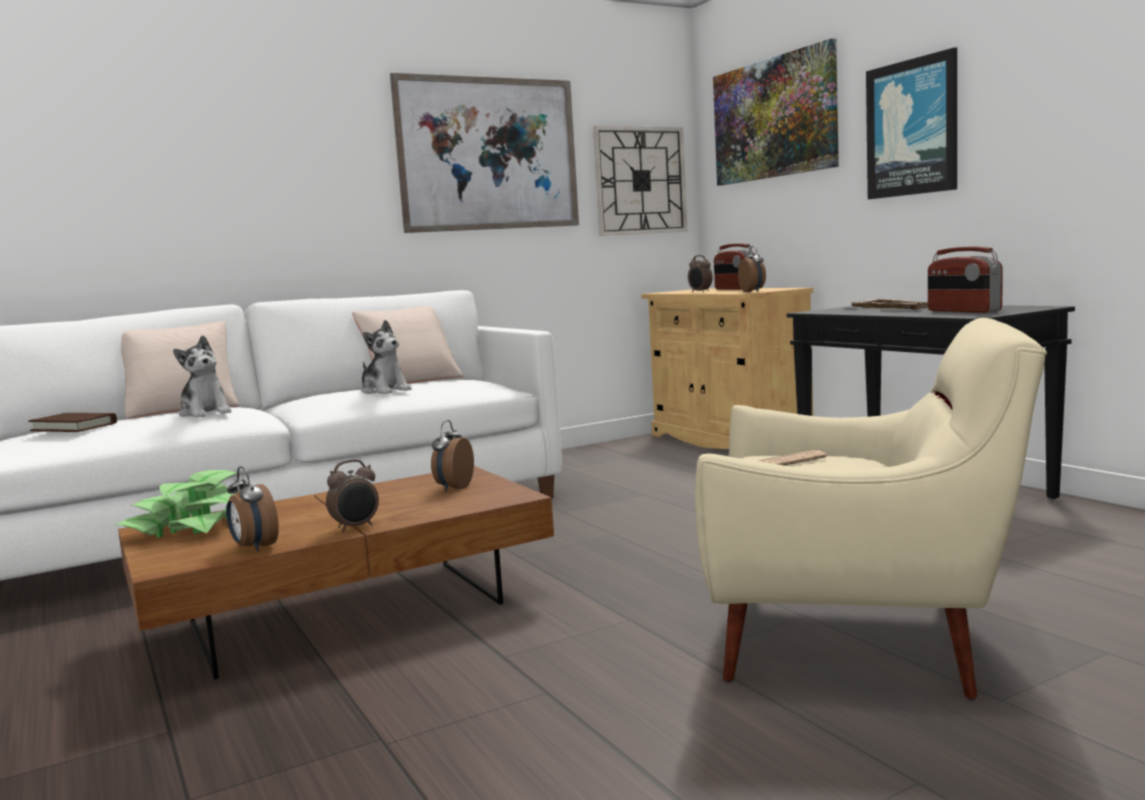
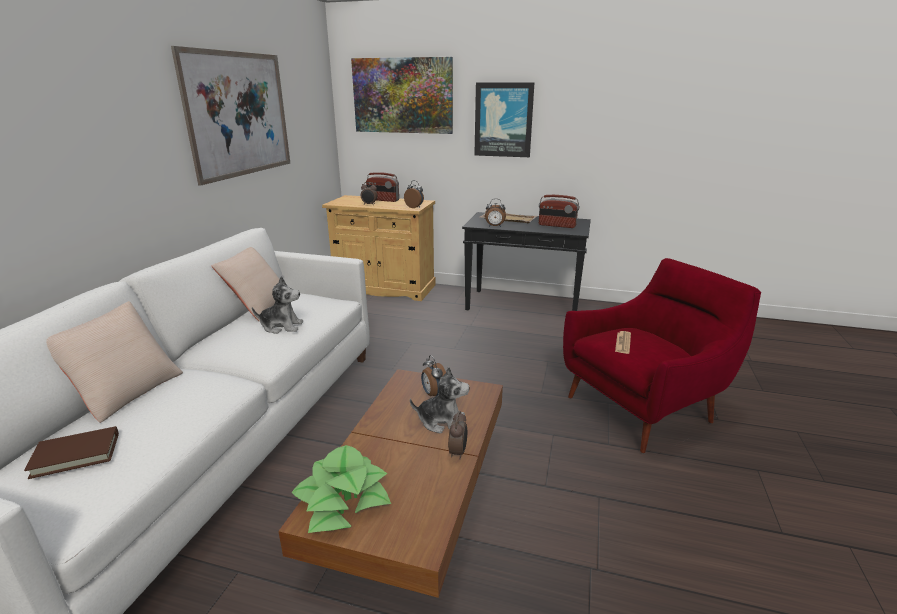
camera: 45 degrees left, 15 degrees up
(205, 413) = (191, 394): plush toy -> plush toy (442, 421)
(254, 547) = (438, 498): alarm clock -> alarm clock (494, 226)
(640, 181) = (313, 128): wall clock -> none
(863, 640) = (643, 407): beige armchair -> red armchair

